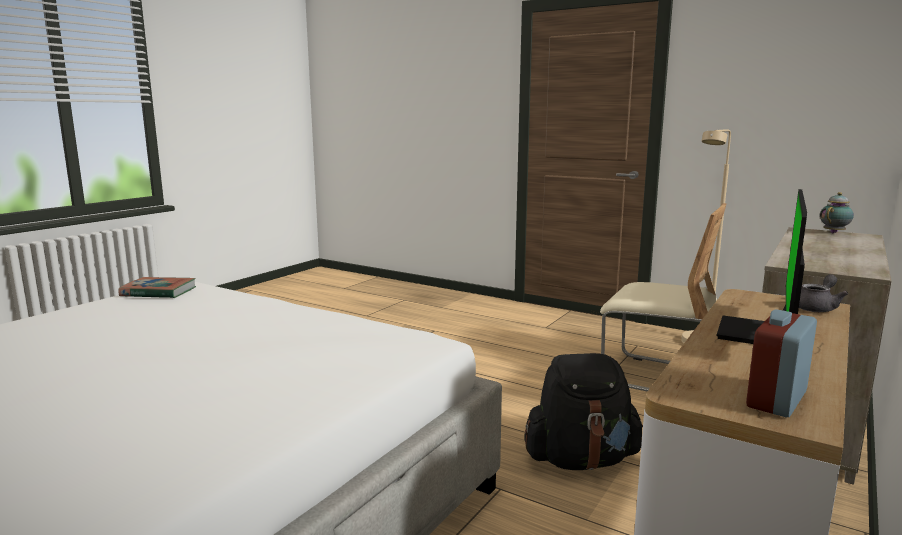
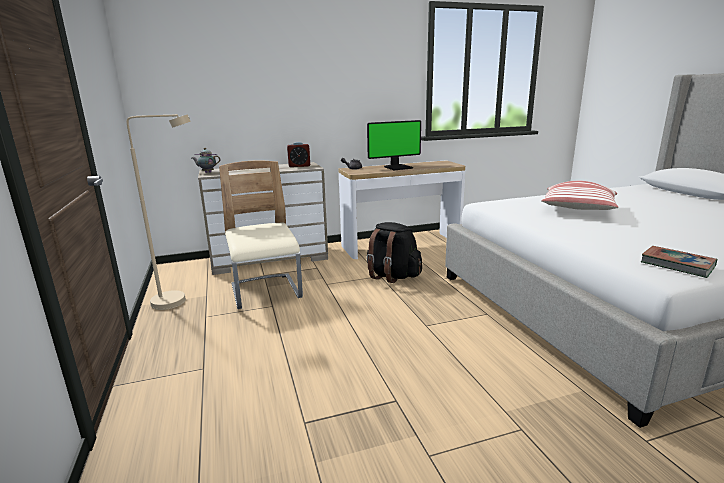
camera: 140 degrees left, 5 degrees up
(244, 352) = (578, 210): none -> pillow
(776, 400) = (438, 163): alarm clock -> alarm clock (299, 166)

